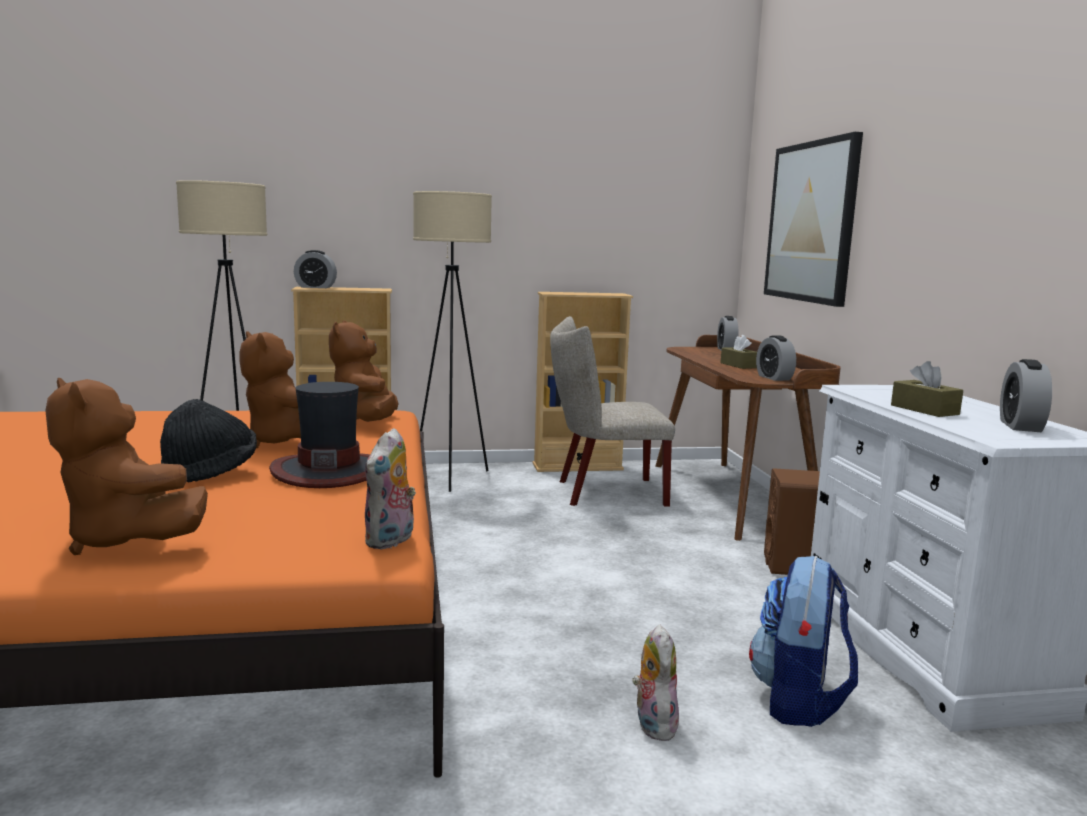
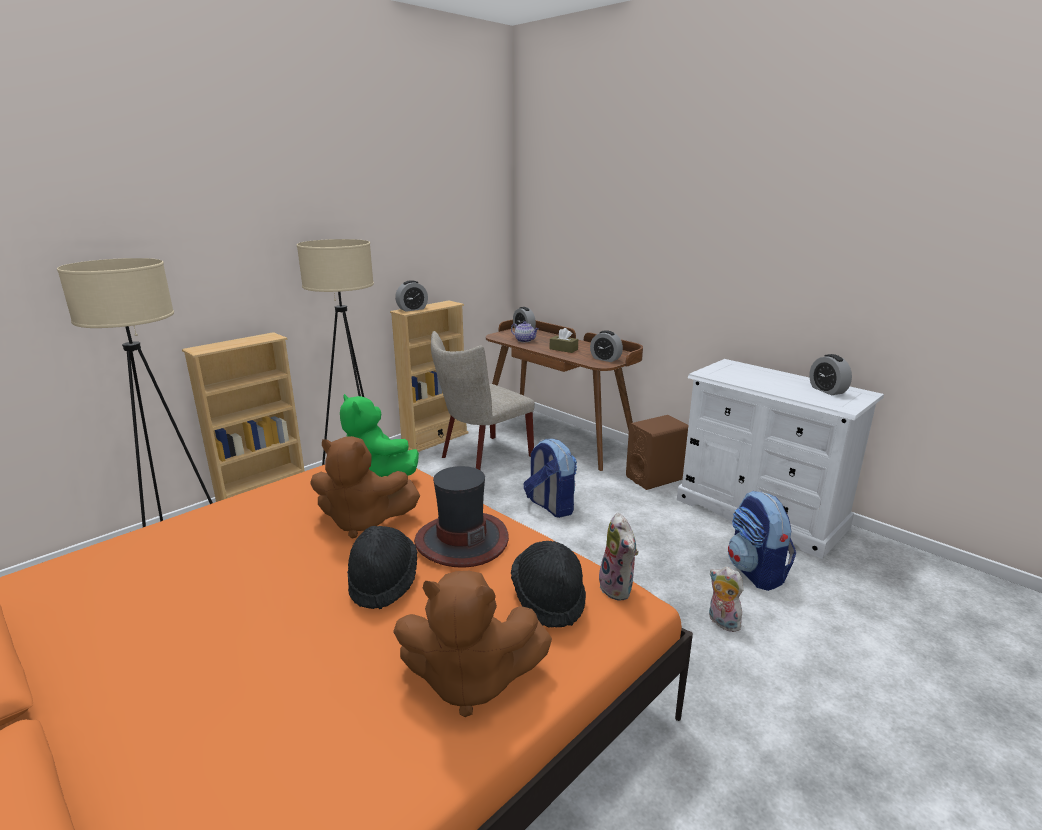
camera: 35 degrees left, 10 degrees up
(303, 520) = (549, 599): none -> black hat
(315, 287) = (209, 347): alarm clock -> alarm clock (412, 309)
(367, 422) = (378, 474): brown plush toy -> green plush toy
(614, 551) = (550, 506): none -> backpack
(707, 355) = (525, 340): none -> teapot
(811, 222) = (595, 242): picture -> none
(924, 410) = (773, 387): brown tissue box -> none

